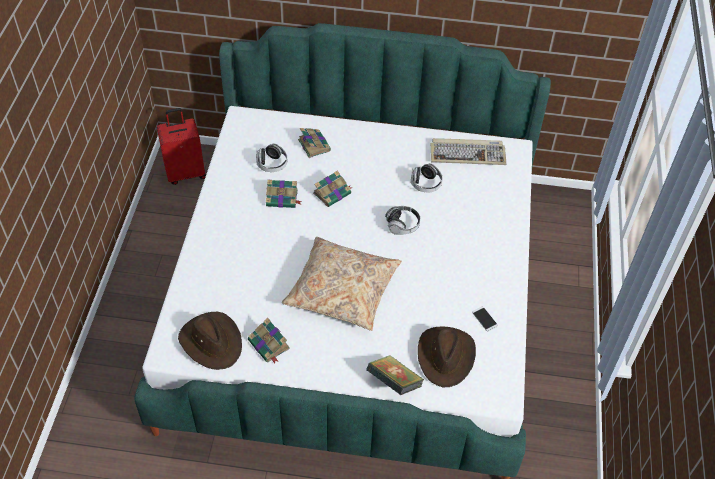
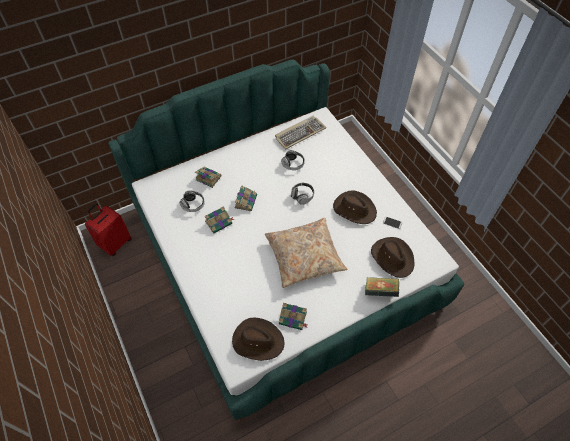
camera: 35 degrees left, 5 degrees up
(452, 276) = (354, 209): none -> brown hat

